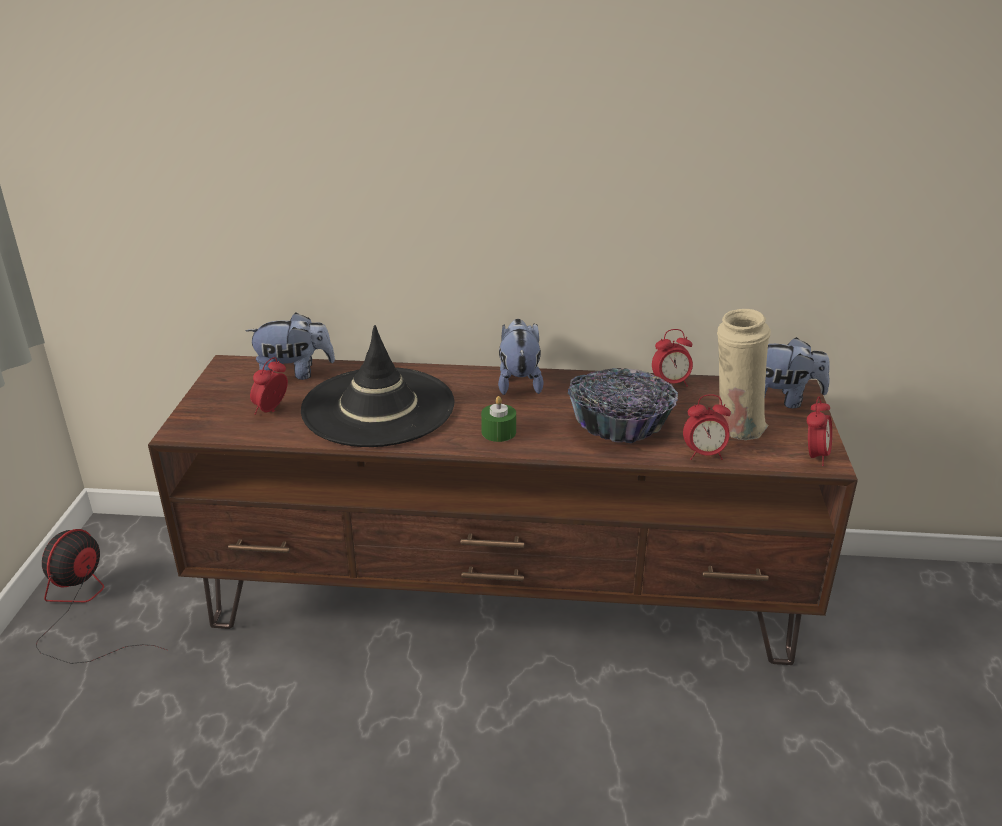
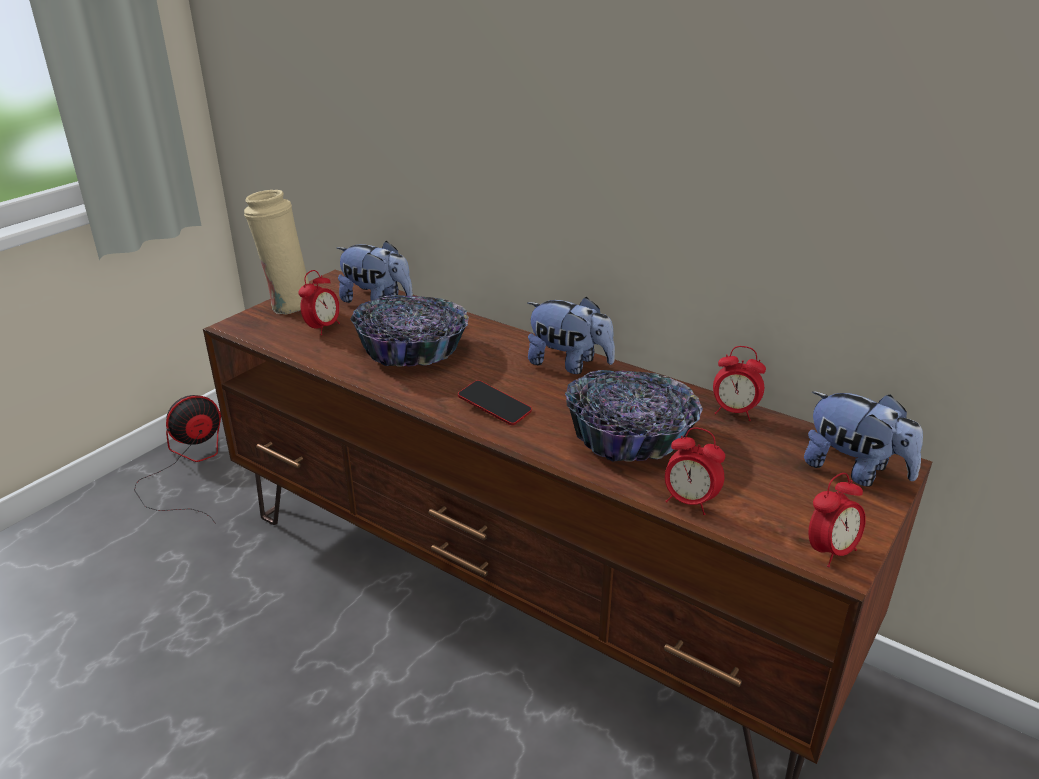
camera: 30 degrees right, 0 degrees up
(272, 410) = (323, 328): alarm clock -> alarm clock turned 150 degrees clockwise
(378, 407) = (412, 350): black hat -> bowl
(498, 432) = (494, 407): green candle -> phone
(519, 382) = (569, 364): plush toy -> plush toy turned 90 degrees clockwise
(735, 428) = (760, 485): beige vase -> beige vase (288, 304)

